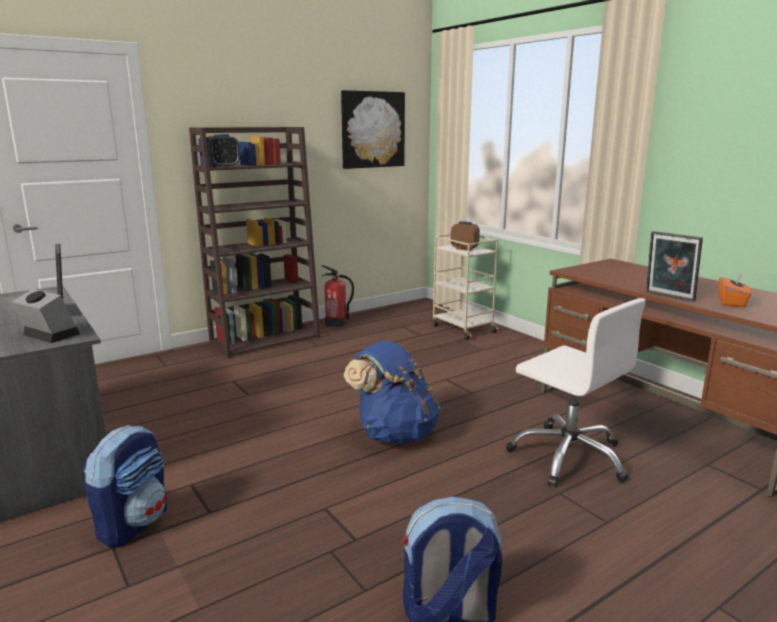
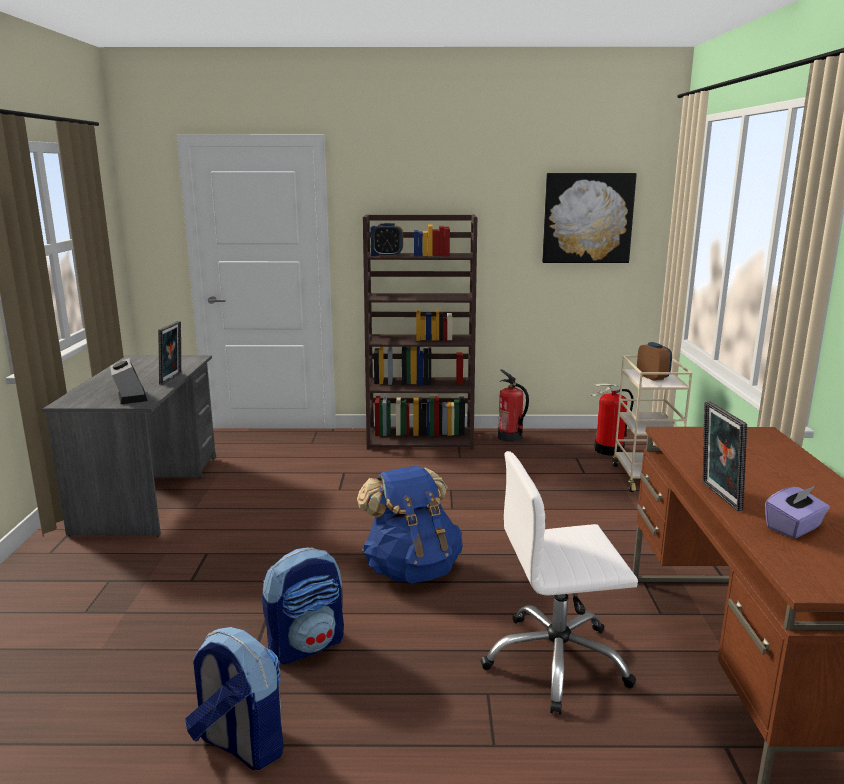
camera: 35 degrees right, 0 degrees up
(133, 523) = (139, 568): backpack -> backpack (306, 645)
(417, 317) = (609, 450): none -> fire extinguisher
(569, 456) = (556, 662): white office chair -> white office chair turned 90 degrees clockwise
(732, 302) = (794, 528): orange tissue box -> purple tissue box

